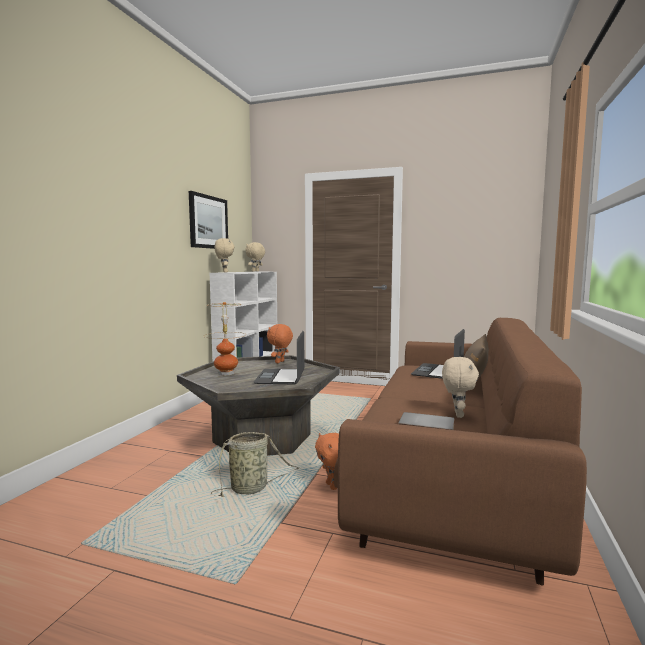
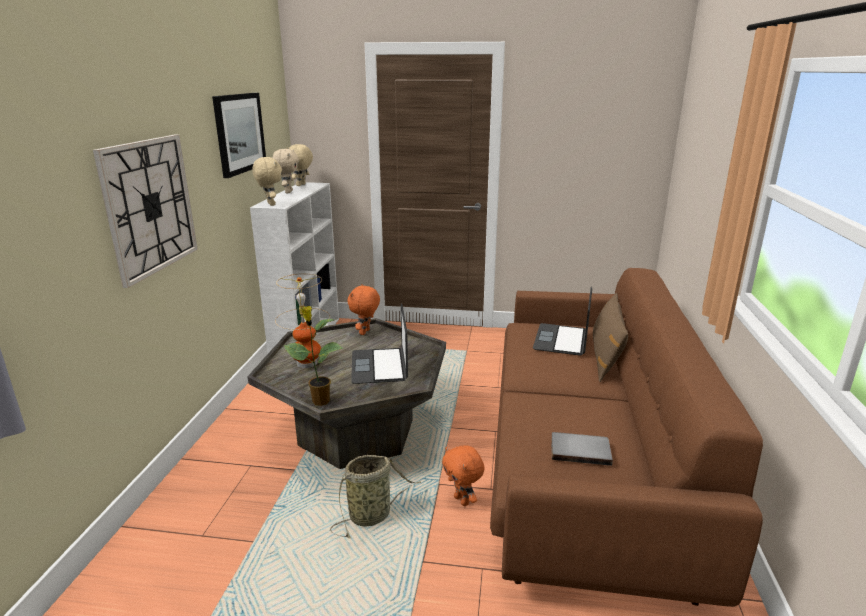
camera: 10 degrees left, 15 degrees up
(125, 243) = (150, 206): none -> wall clock
(222, 390) = (319, 401): none -> potted plant
(457, 414) = (604, 423): beige plush toy -> beige plush toy (288, 192)

